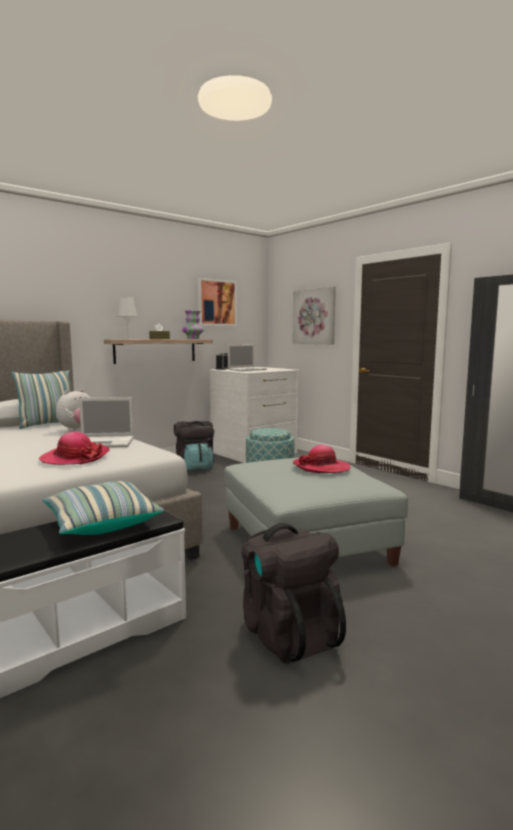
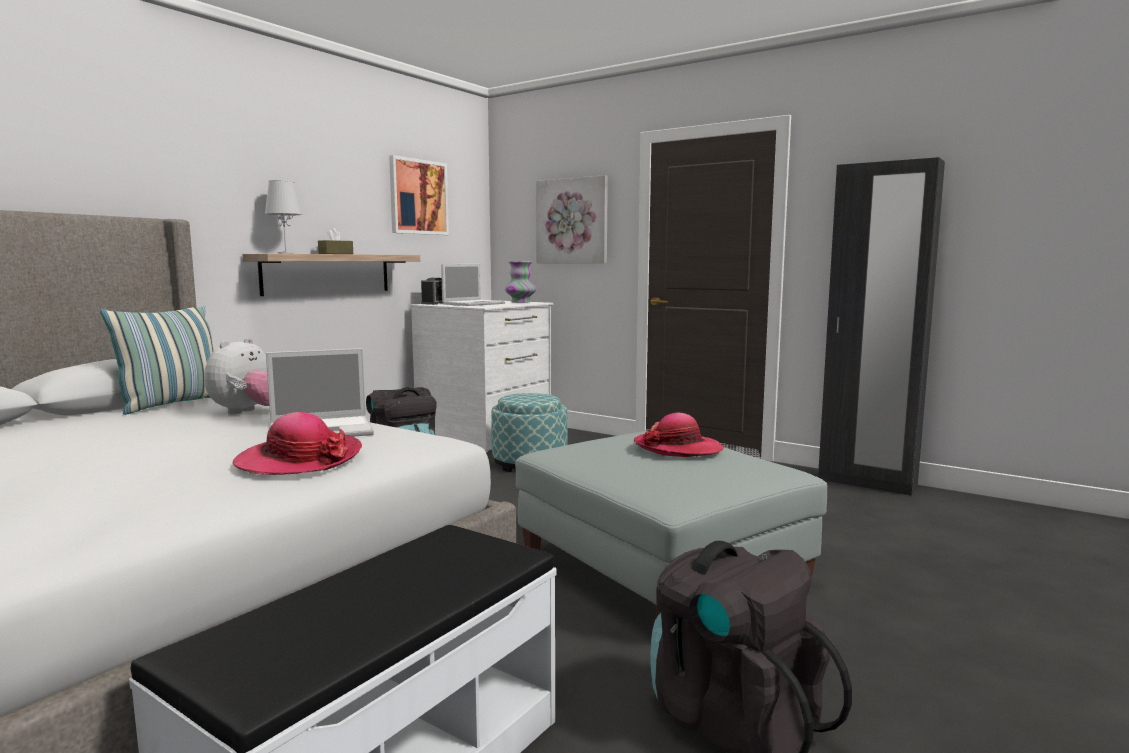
camera: 15 degrees left, 0 degrees up
(101, 523) = (416, 576): pillow -> none
(193, 338) = (387, 254): vase -> vase (520, 302)

